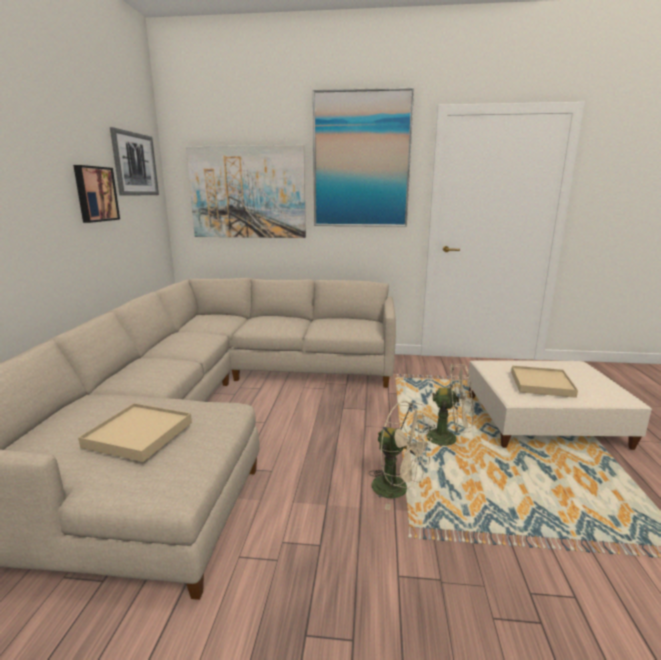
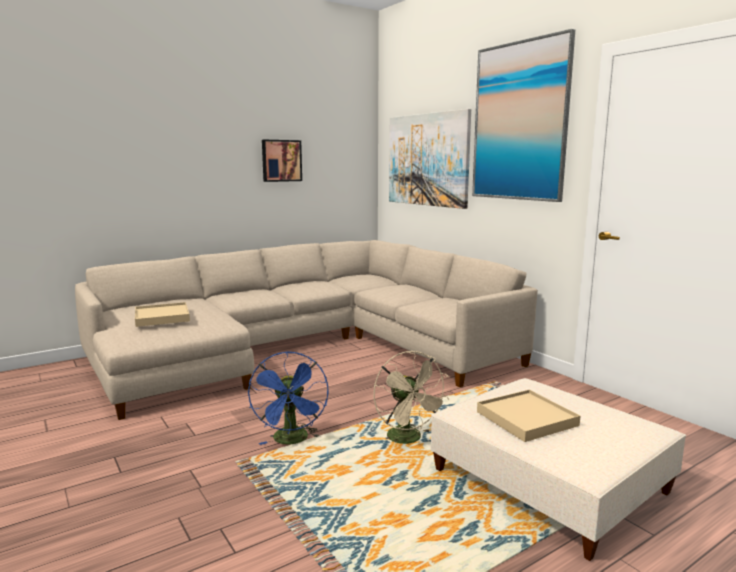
camera: 50 degrees right, 5 degrees down
(135, 164) = (336, 136): picture -> none
(398, 489) = (292, 441): beige fan -> blue fan

